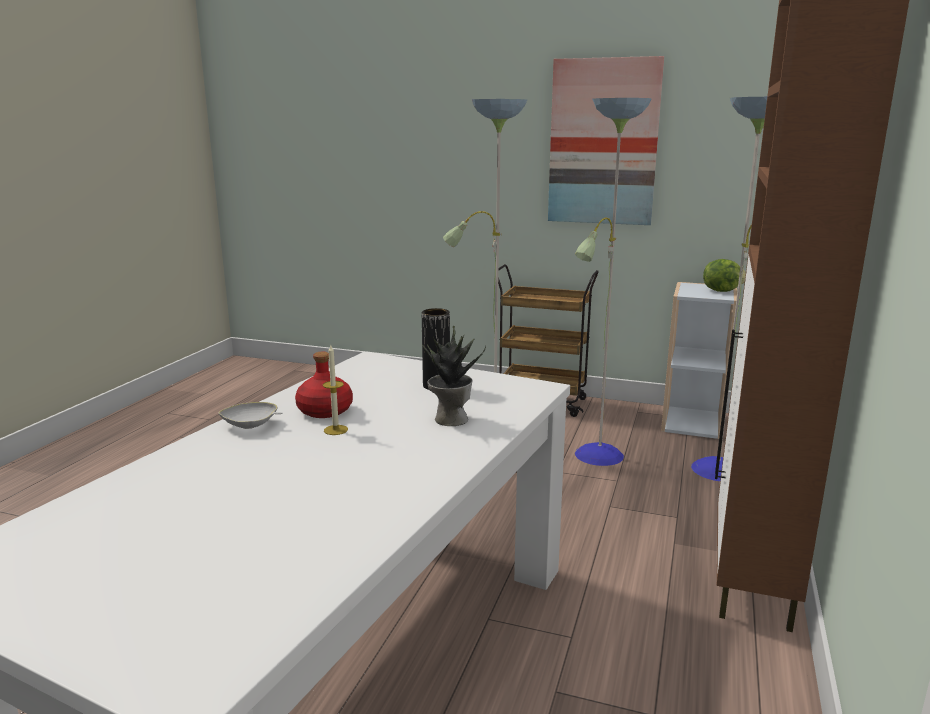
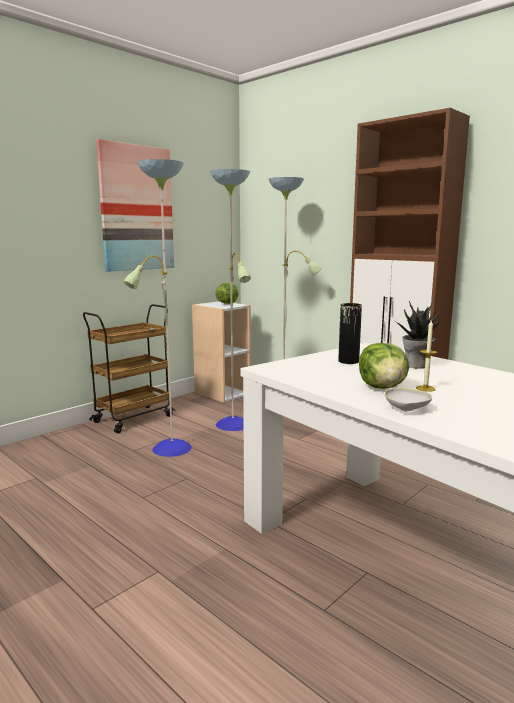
camera: 65 degrees left, 5 degrees down
(325, 411) = (383, 387): red bottle -> lettuce

